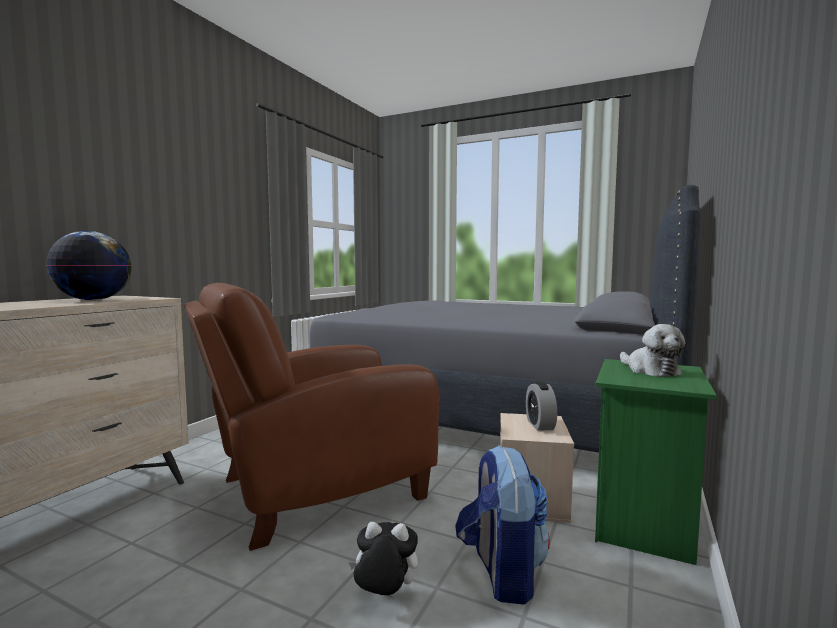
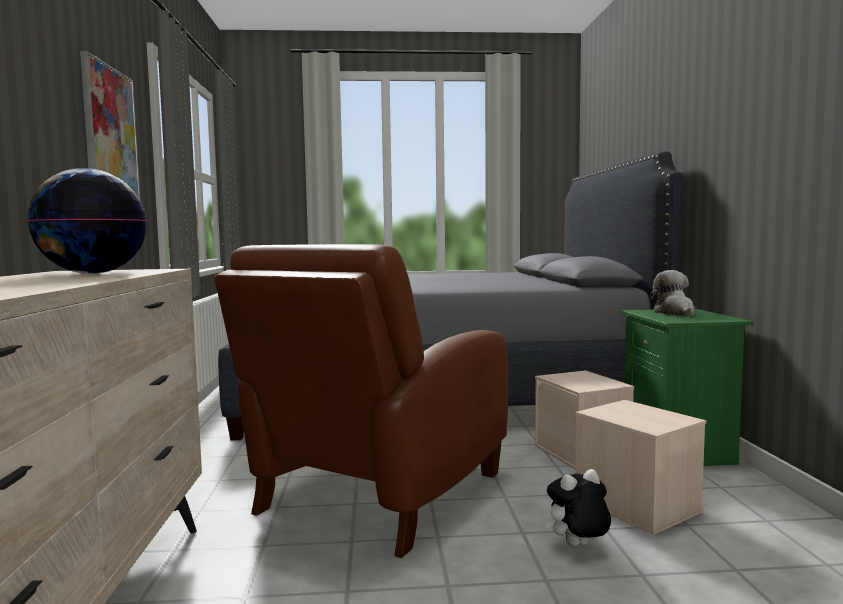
camera: 30 degrees left, 0 degrees up
(213, 204) = (110, 136): none -> picture
(501, 573) = (634, 505): backpack -> beige storage box
(540, 425) = (585, 378): alarm clock -> none
(650, 370) = (675, 313): plush toy -> plush toy turned 135 degrees counterclockwise

